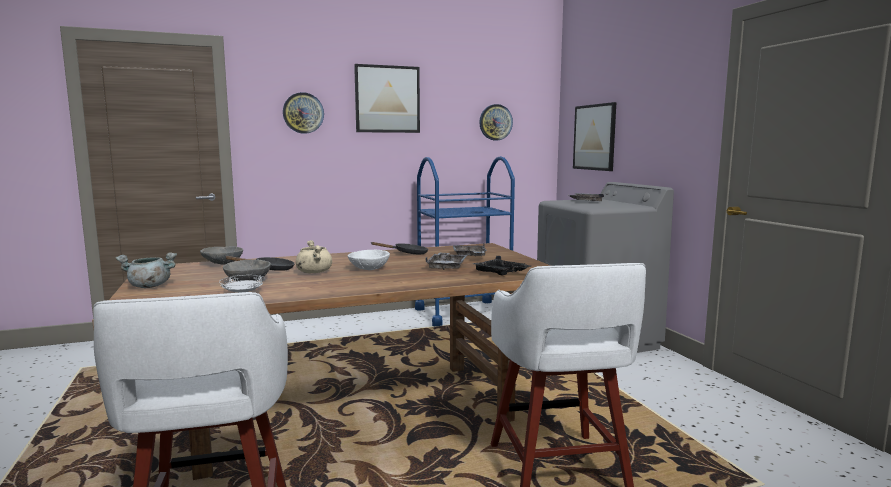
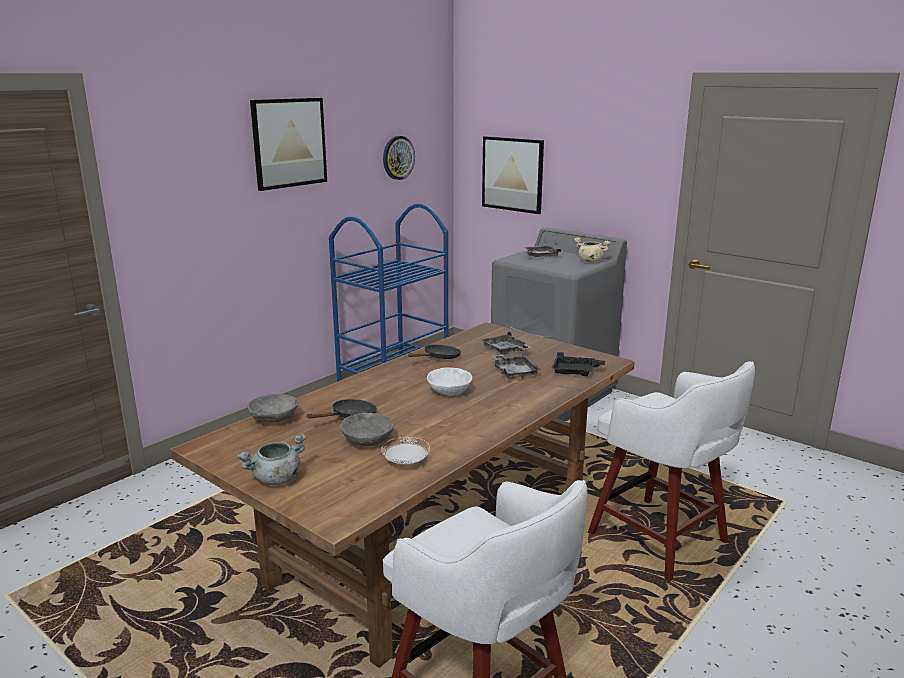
camera: 30 degrees left, 10 degrees up
(303, 113) = (195, 173): wall clock -> none
(313, 272) = (405, 410): beige cooking pot -> beige cooking pot (590, 261)

